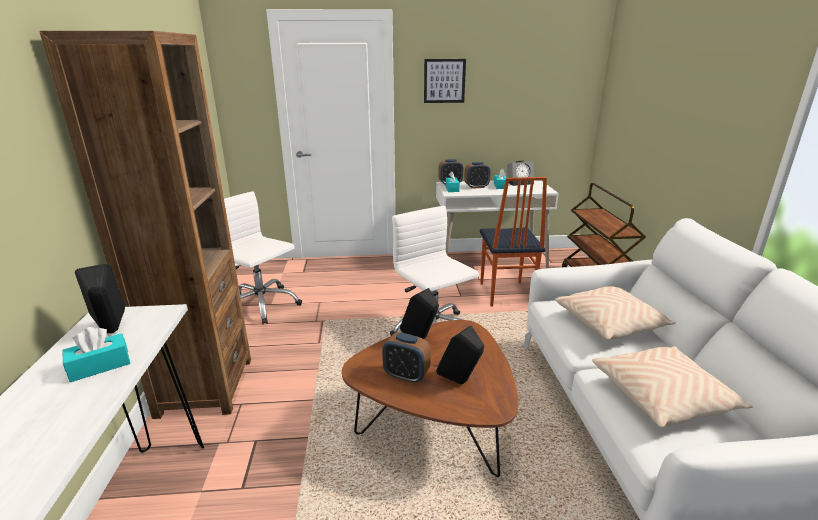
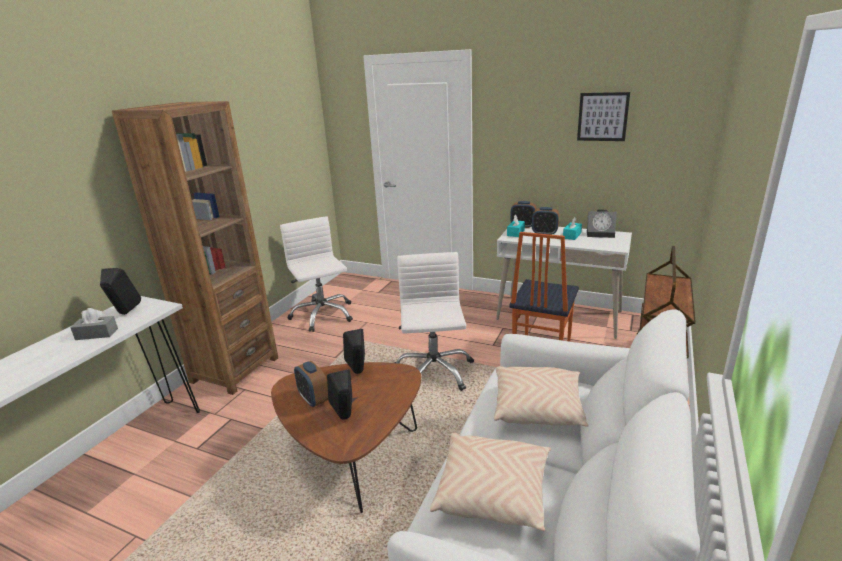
camera: 30 degrees right, 0 degrees up
(100, 366) = (97, 334): turquoise tissue box -> grey tissue box
(444, 81) = (522, 119): picture -> picture (602, 117)

